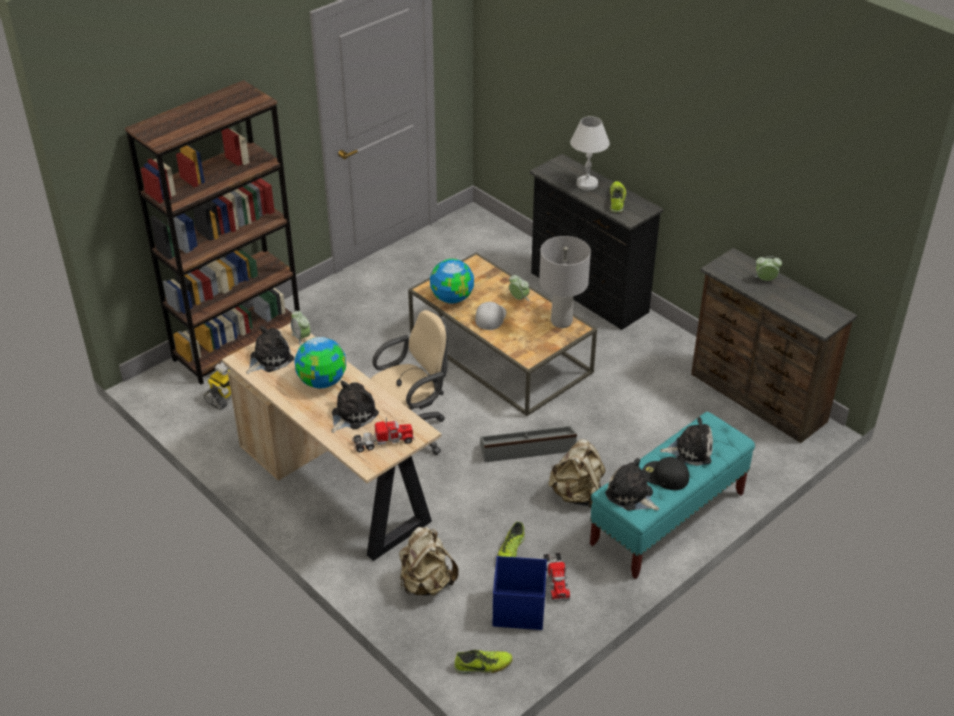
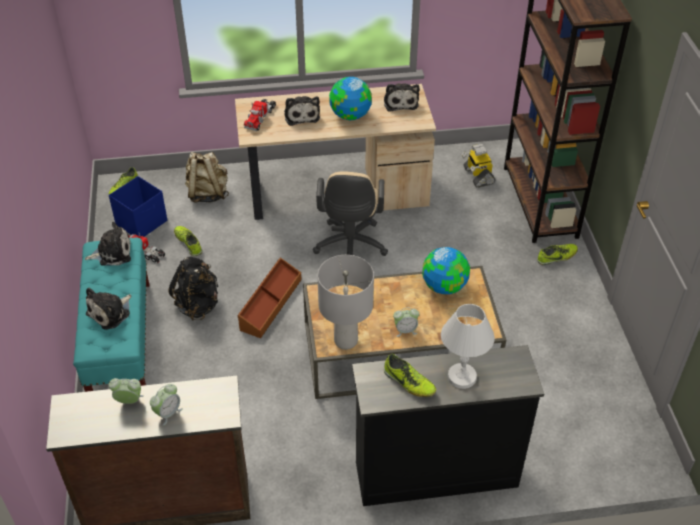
camera: 125 degrees right, 5 degrees up
(301, 337) = (411, 124): alarm clock -> alarm clock (129, 401)
(309, 311) = (557, 257): none -> shoe
(490, 316) = (396, 297): white cap -> none
(528, 449) = (270, 304): grey storage box -> brown storage box
(577, 494) = (198, 305): beige backpack -> black backpack
(664, 476) = (106, 281): black cap -> none

